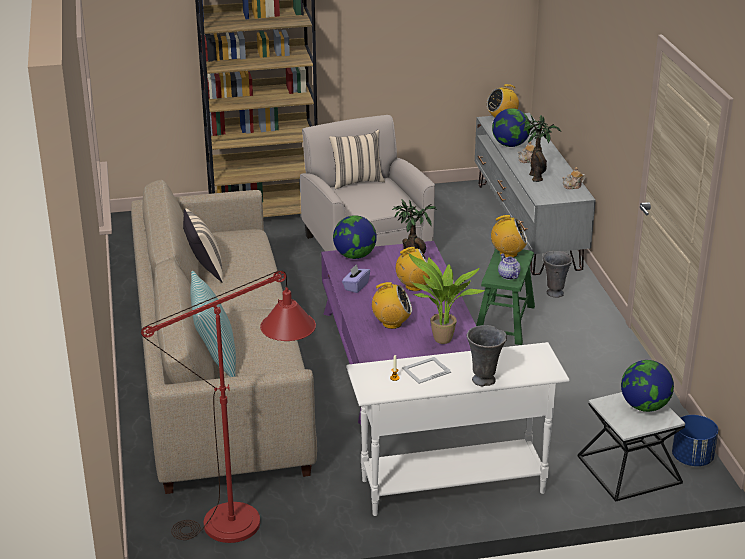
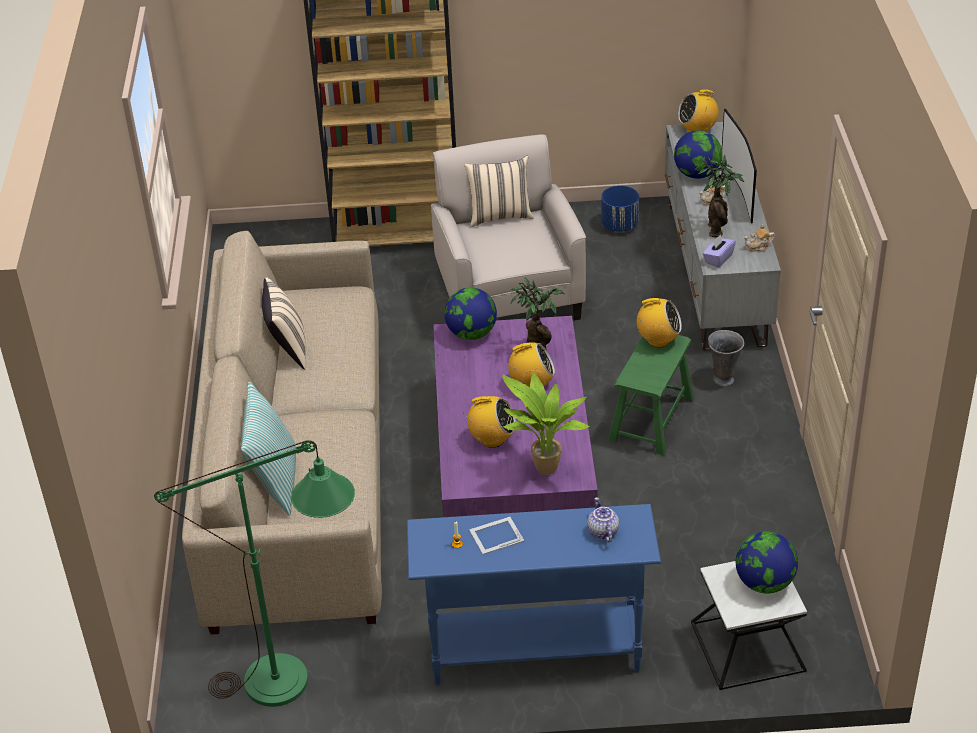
camera: 10 degrees right, 10 degrees up
(248, 521) = (295, 680): red floor lamp -> green floor lamp
(356, 286) = (462, 381): purple tissue box -> purple tissue box (718, 259)
(452, 486) = (534, 652): white console table -> blue console table
(484, 380) = (560, 556): grey vase -> none
(508, 276) = (649, 375): teapot -> teapot (602, 531)
(547, 153) = (740, 190): none -> television
(692, 458) = (827, 637): blue planter -> blue planter (619, 225)

